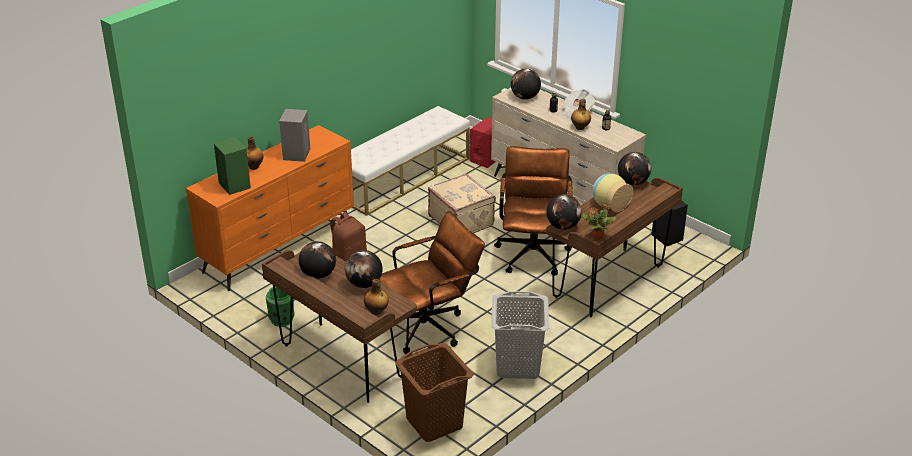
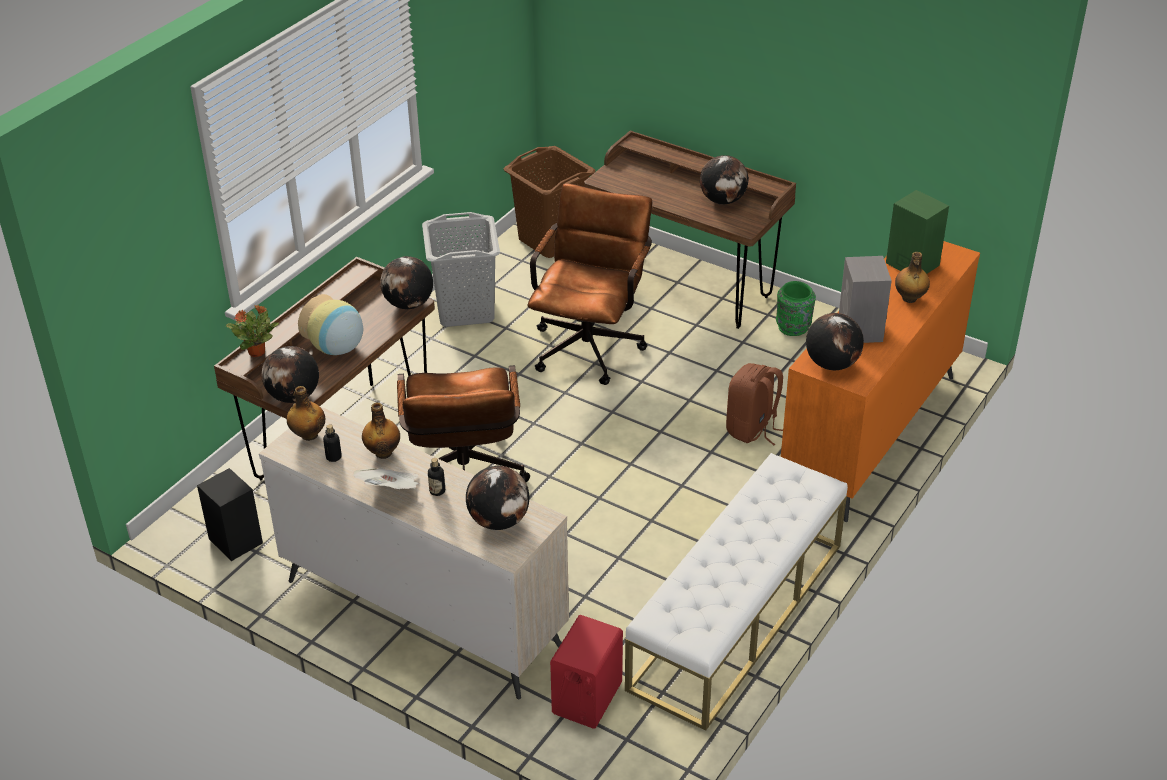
camera: 170 degrees right, 5 degrees up
(364, 284) = (659, 196): globe -> globe (831, 364)
(376, 311) = (629, 169): bottle -> bottle (308, 435)
(430, 326) = (591, 343): brown office chair -> brown office chair turned 150 degrees clockwise
(461, 221) = (596, 527): beige suitcase -> none
(597, 236) = (358, 271): potted plant -> potted plant (257, 352)

